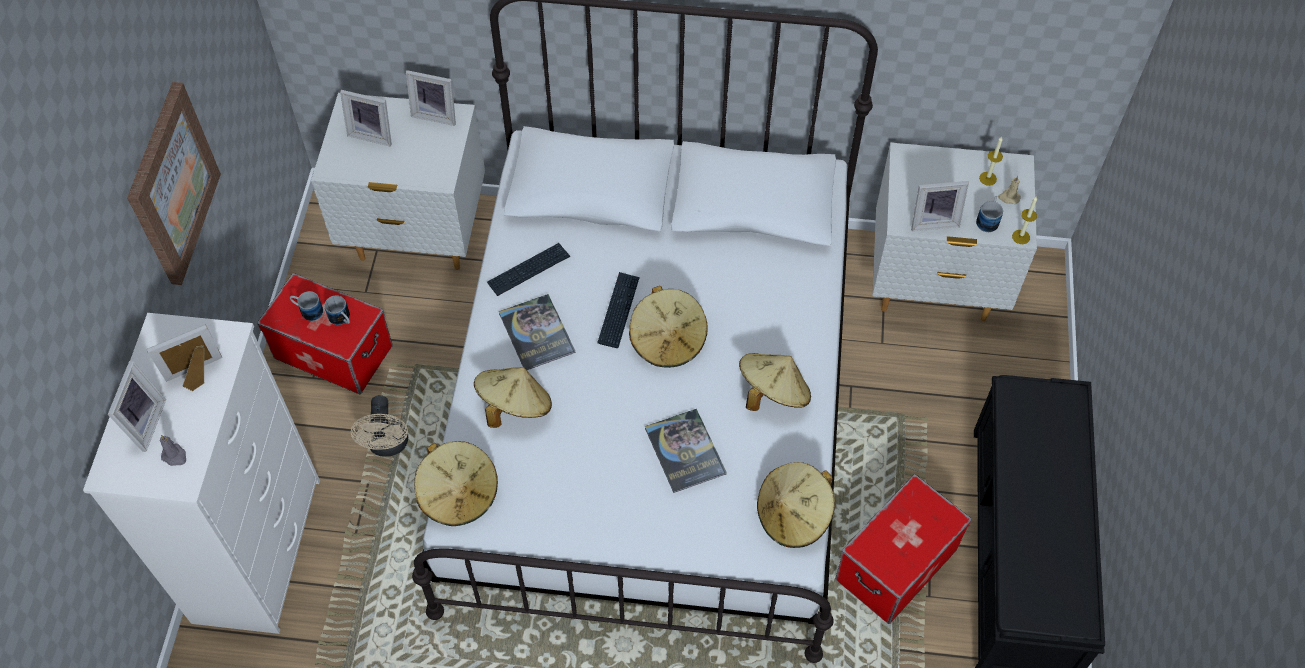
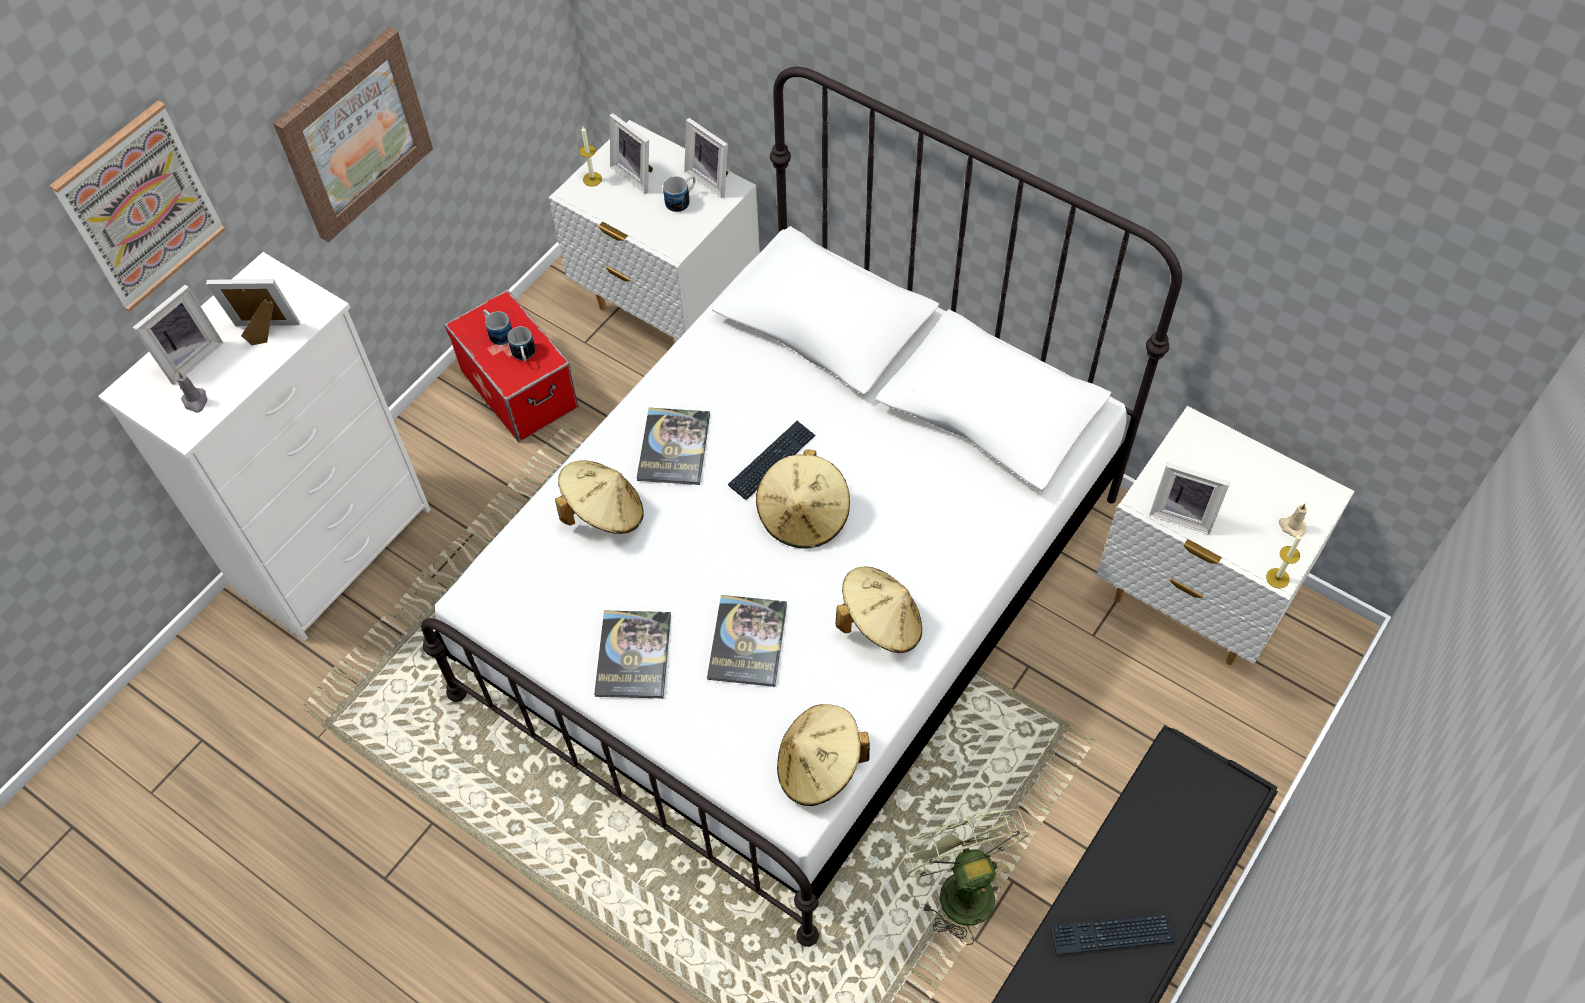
camera: 30 degrees right, 0 degrees up
(69, 309) = (140, 207): none -> picture
(388, 445) = (514, 505): beige fan -> none
(459, 494) = (494, 576): beige hat -> none
(528, 270) = (706, 378): keyboard -> keyboard (1111, 935)
(606, 501) = (633, 655): none -> book
(896, 564) = (959, 886): storage box -> green fan
(988, 178) = (1279, 494): candle -> candle (592, 179)
(988, 219) = (1250, 541): mug -> mug (682, 200)

